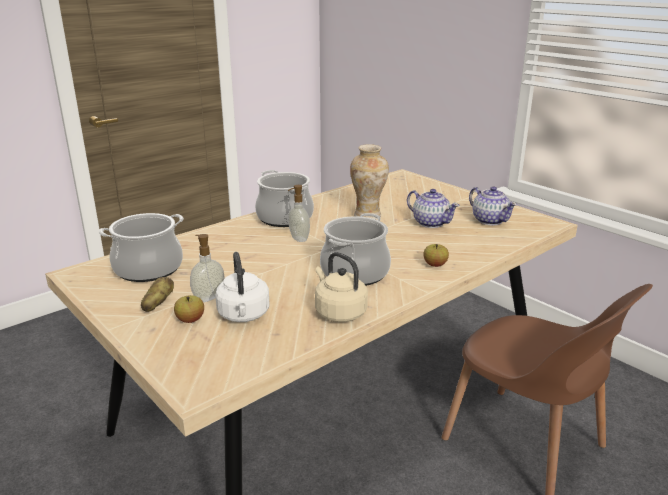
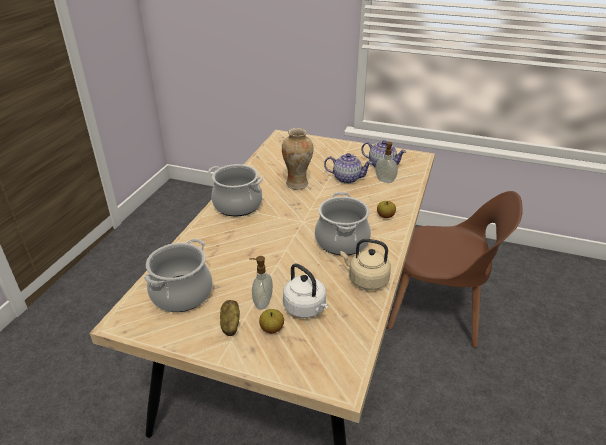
camera: 30 degrees left, 10 degrees up
(298, 239) = (270, 223): soap dispenser -> soap dispenser (385, 181)

